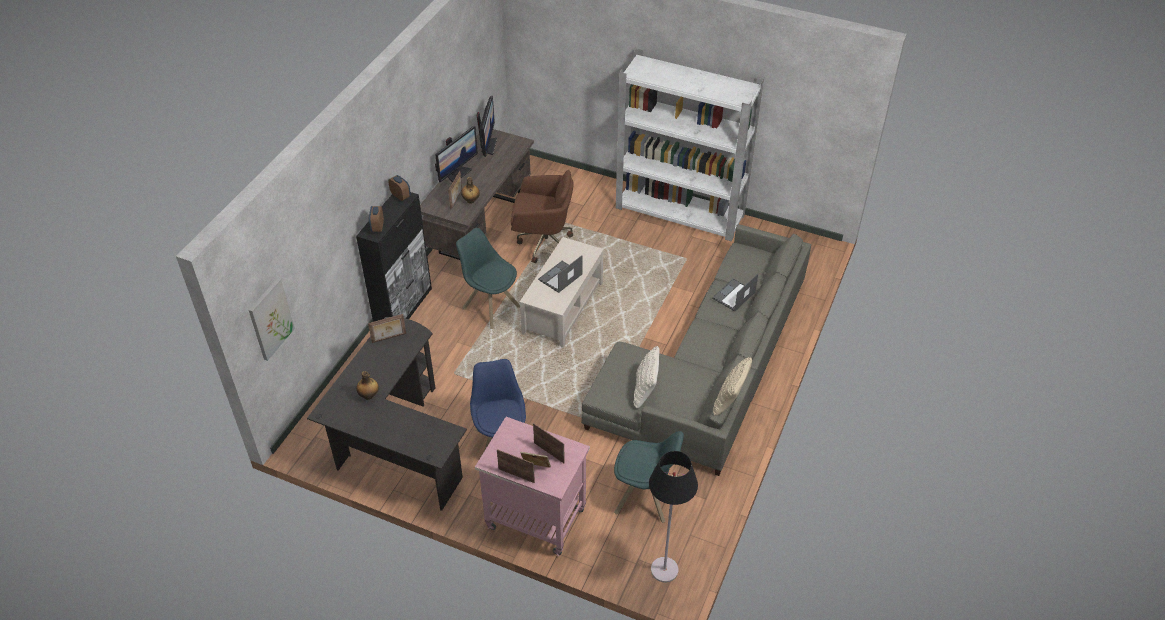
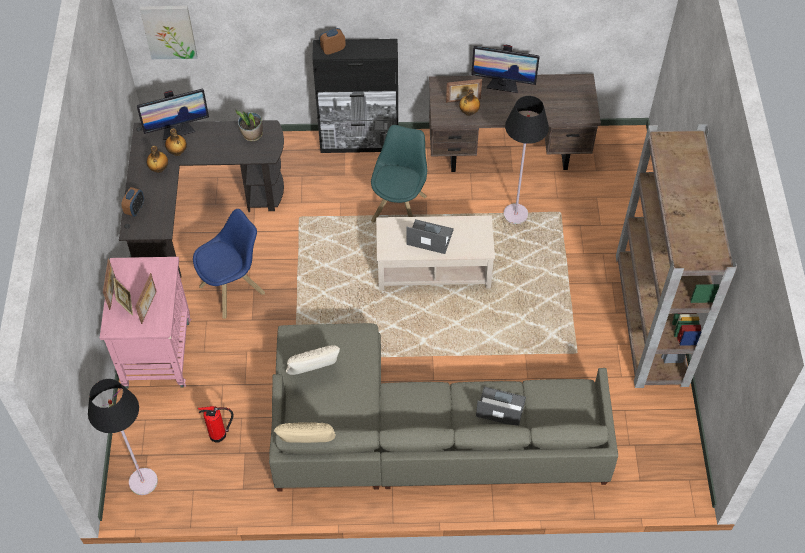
camera: 65 degrees right, 10 degrees up
(379, 415) = (159, 169): none -> bottle
(389, 338) = (252, 135): picture frame -> potted plant
(401, 196) = (386, 46): alarm clock -> alarm clock (135, 209)
(488, 146) = (563, 90): monitor -> monitor (177, 130)
(543, 245) = (515, 214): brown office chair -> black floor lamp
(644, 499) = (219, 434): turquoise chair -> fire extinguisher
(680, 212) = (651, 319): white bookcase -> brown bookcase

